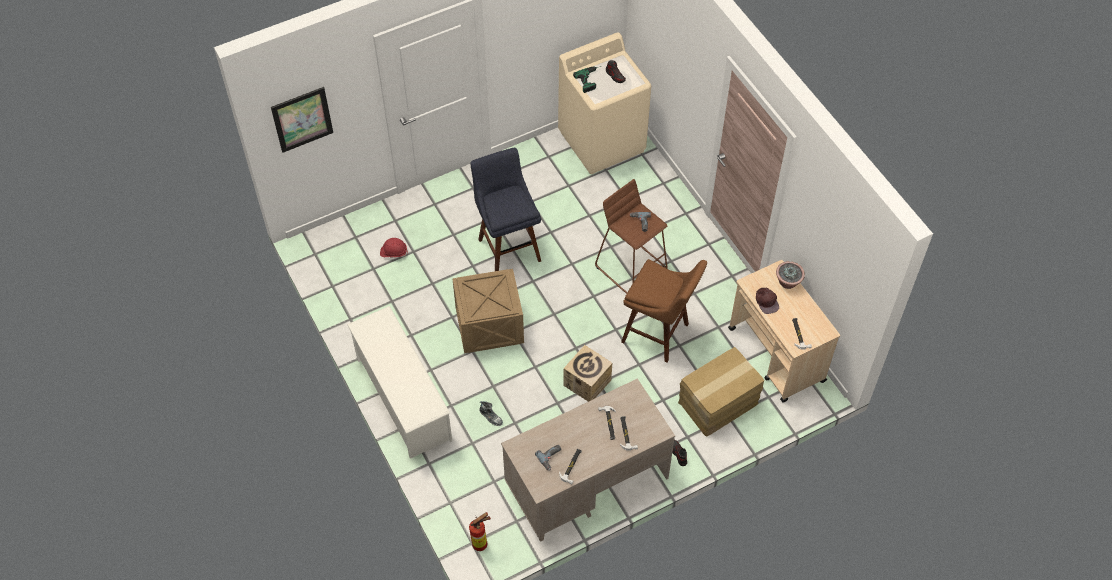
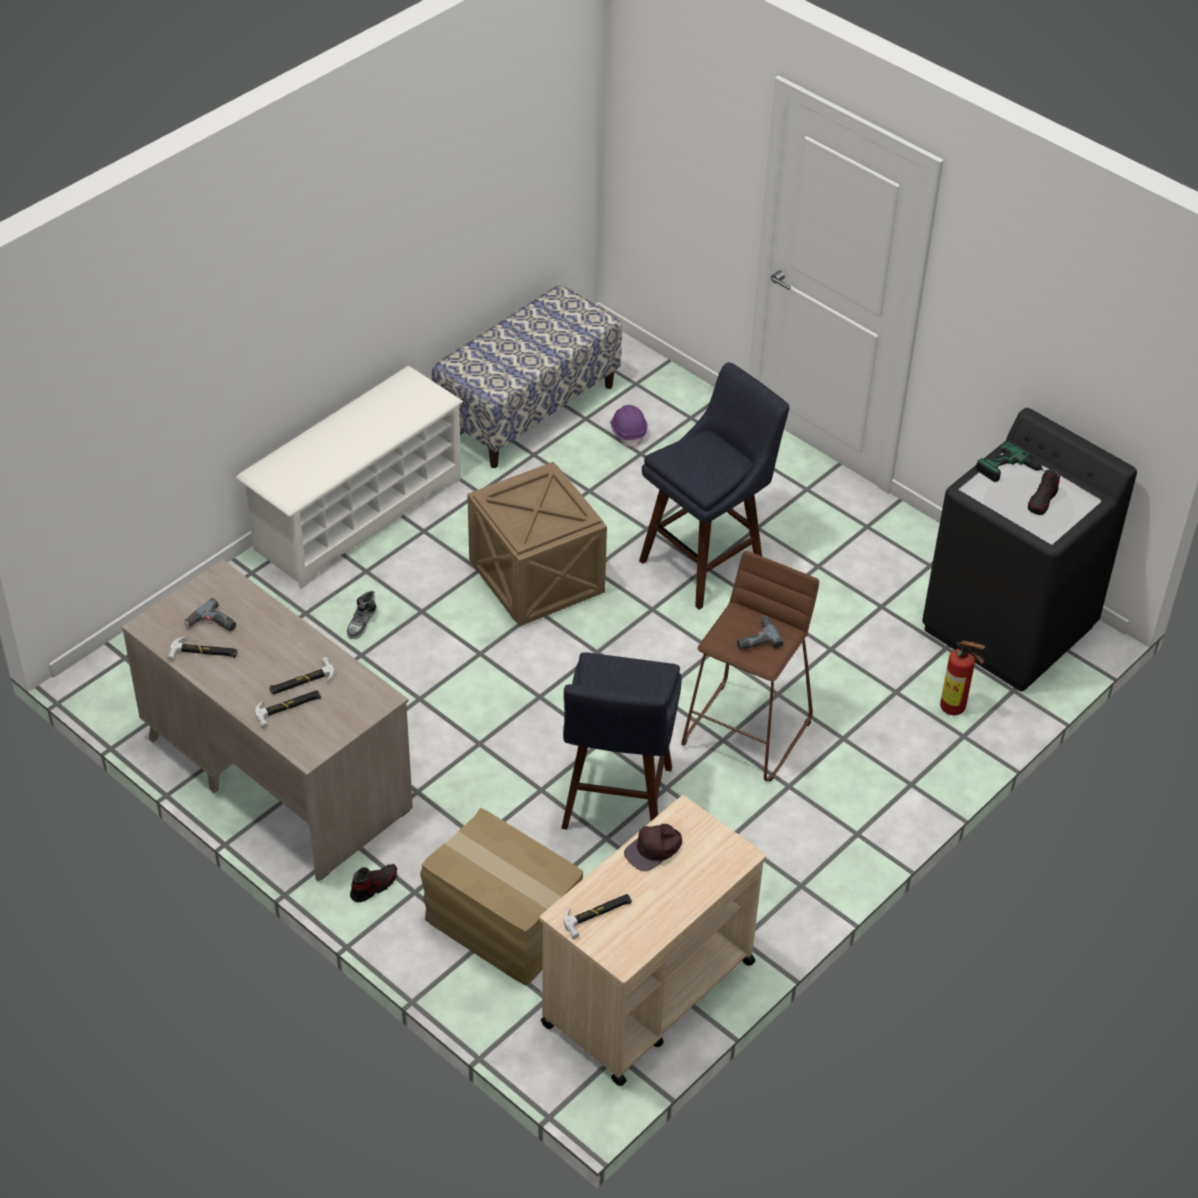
camera: 70 degrees right, 10 degrees down
(302, 119) = (656, 125): picture -> none
(352, 293) = (527, 409): none -> bench
(393, 252) = (628, 432): red hard hat -> purple hard hat
(482, 544) = (126, 670): fire extinguisher -> fire extinguisher (955, 710)
(587, 383) = (474, 728): cardboard box -> none
(602, 141) = (1009, 628): beige washing machine -> black washing machine
(659, 335) = (616, 804): brown stool -> blue stool
(788, 282) = (714, 874): potted plant -> none

